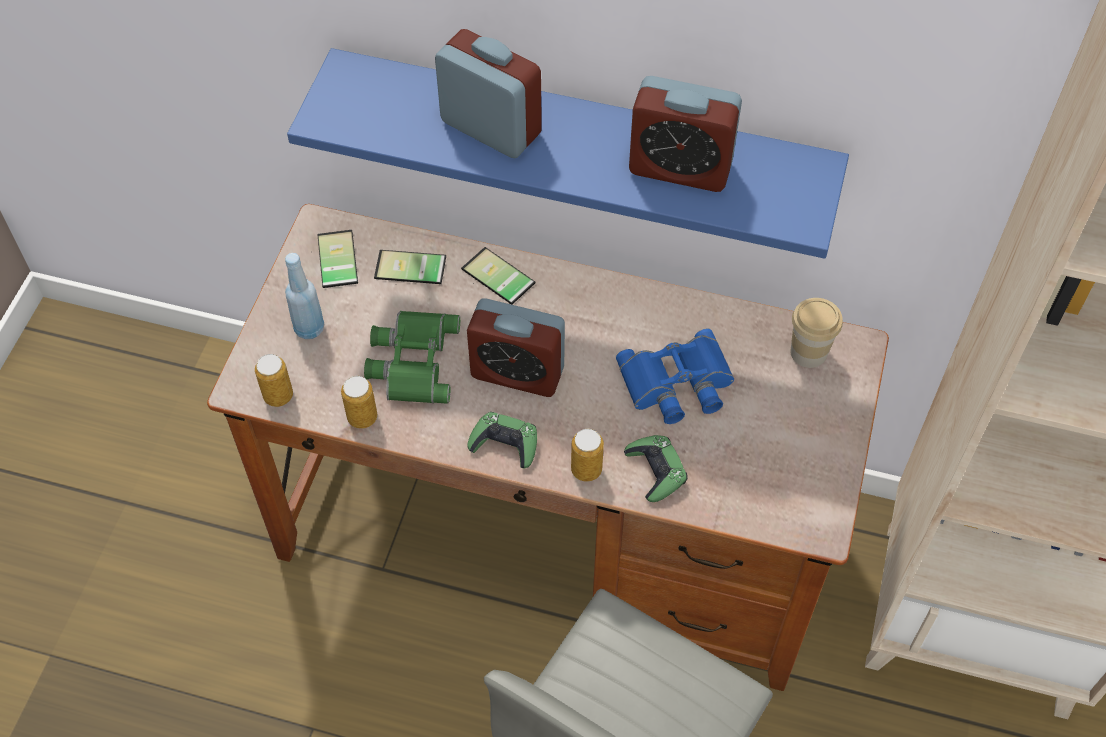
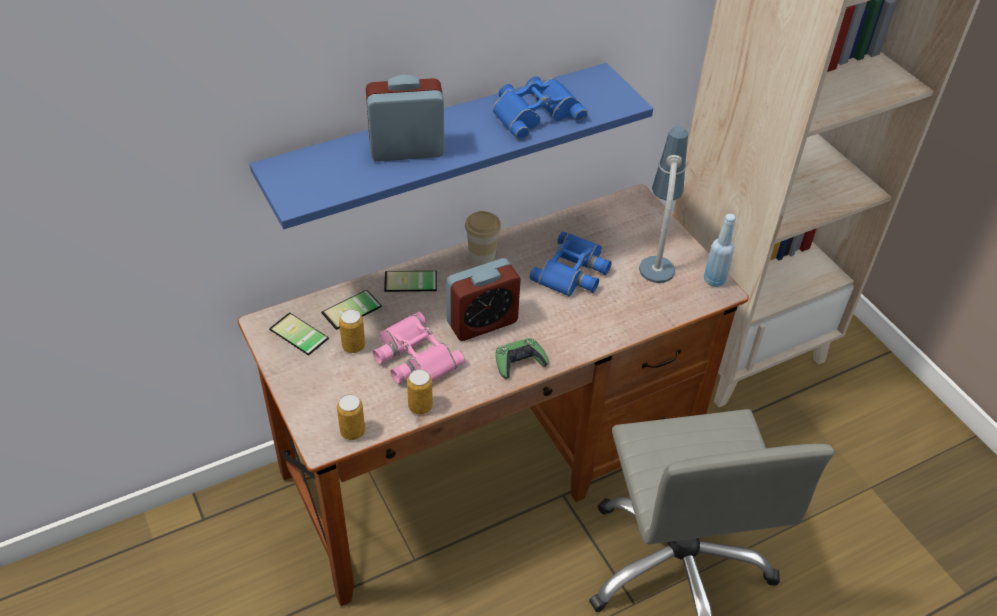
camera: 45 degrees left, 10 degrees down
(309, 328) = (327, 382): blue bottle -> blue bottle (714, 280)
(411, 361) = (413, 357): green binoculars -> pink binoculars
(586, 469) = (578, 344): can -> can (353, 346)
(656, 471) = (613, 319): green game controller -> none
(680, 168) = (535, 112): alarm clock -> blue binoculars
(799, 430) = (657, 253): none -> table lamp
(808, 352) = (618, 215): cup -> cup (482, 255)

